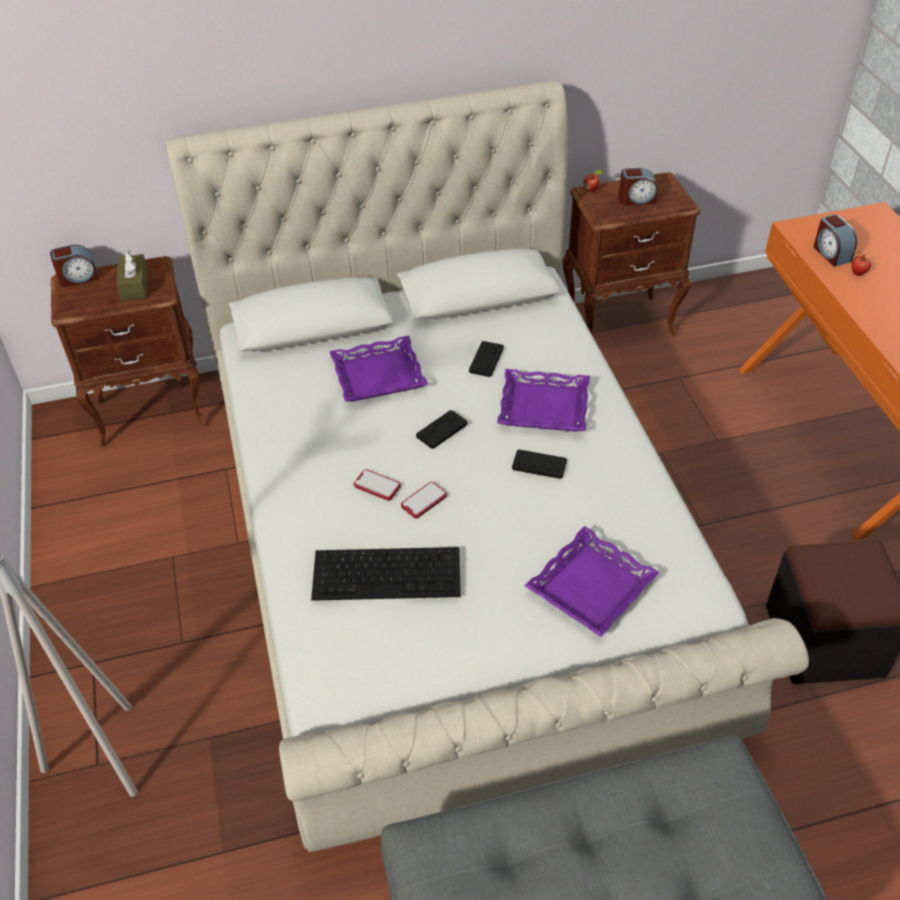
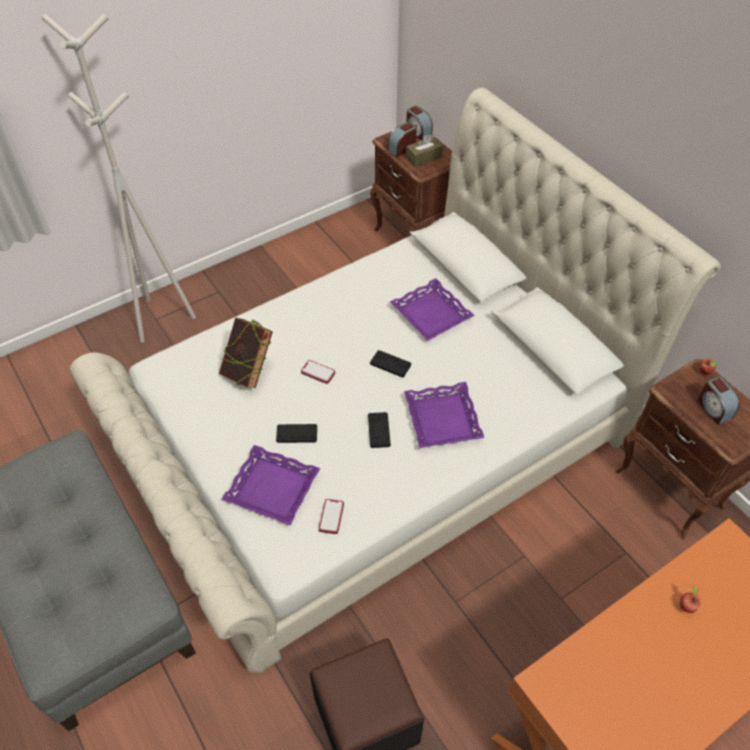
camera: 70 degrees right, 5 degrees up
(377, 486) = (323, 344): phone -> phone (331, 517)
(388, 573) = (249, 371): keyboard -> book
(486, 360) = (479, 371): black game controller -> black game controller (296, 434)
(831, 253) = (706, 578): alarm clock -> alarm clock (402, 148)

